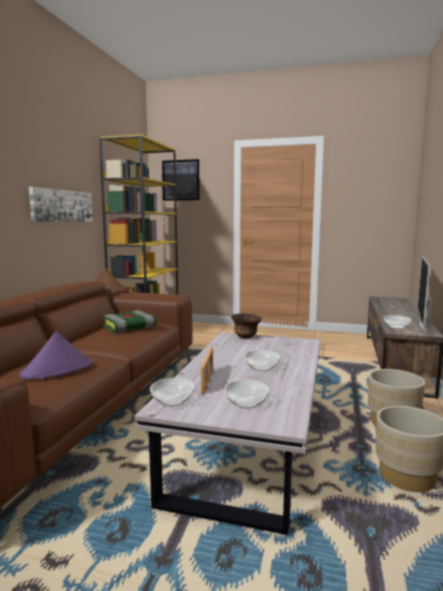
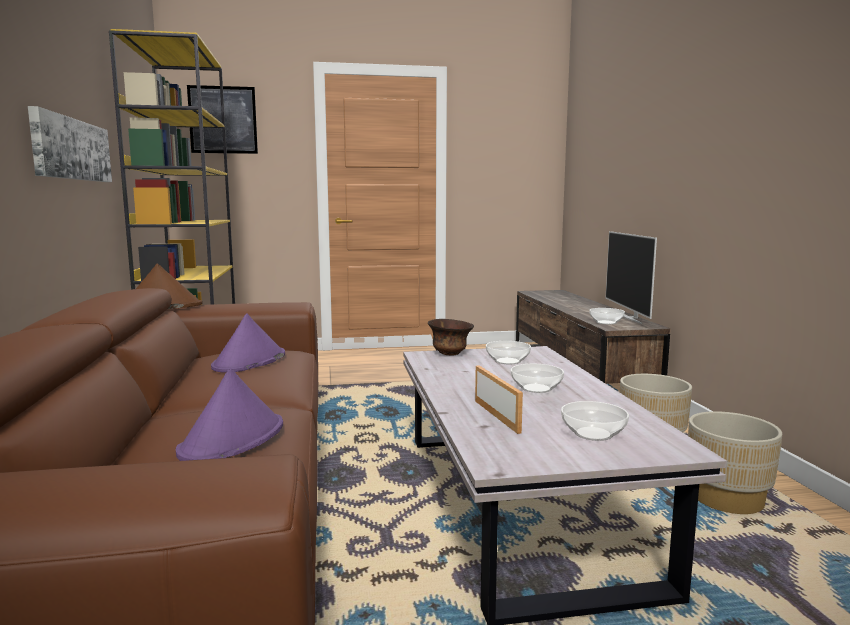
camera: 25 degrees left, 0 degrees up
(128, 328) = (249, 361): book -> purple hat
(173, 401) = (496, 450): bowl -> bowl (508, 361)

